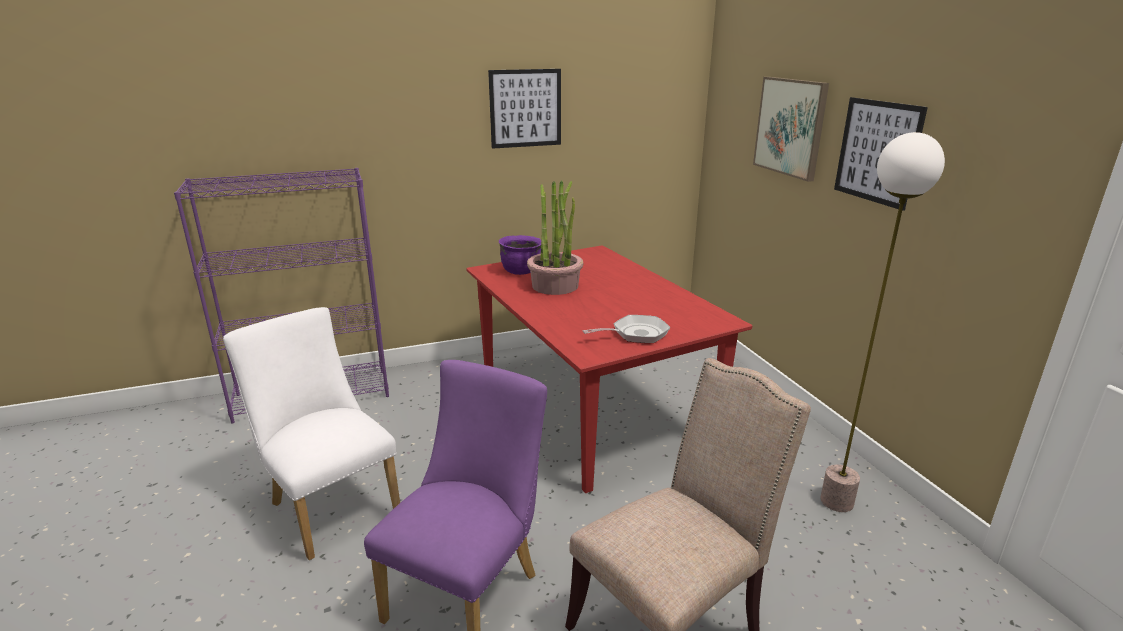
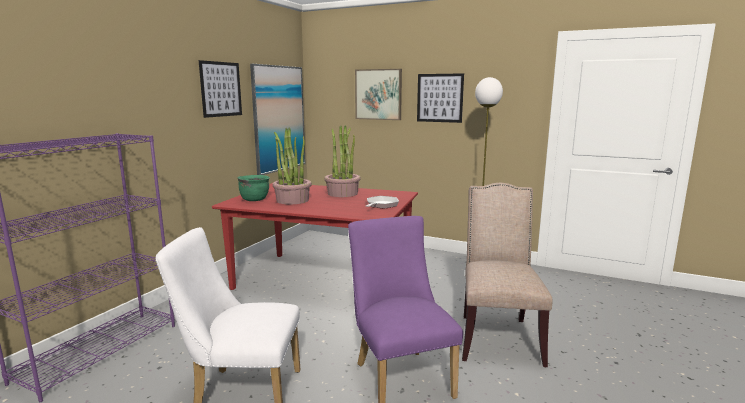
camera: 45 degrees left, 10 degrees down
(521, 271) = (254, 199): purple cooking pot -> green cooking pot
(637, 292) = (342, 193): none -> potted plant
(639, 149) = (279, 118): none -> picture

